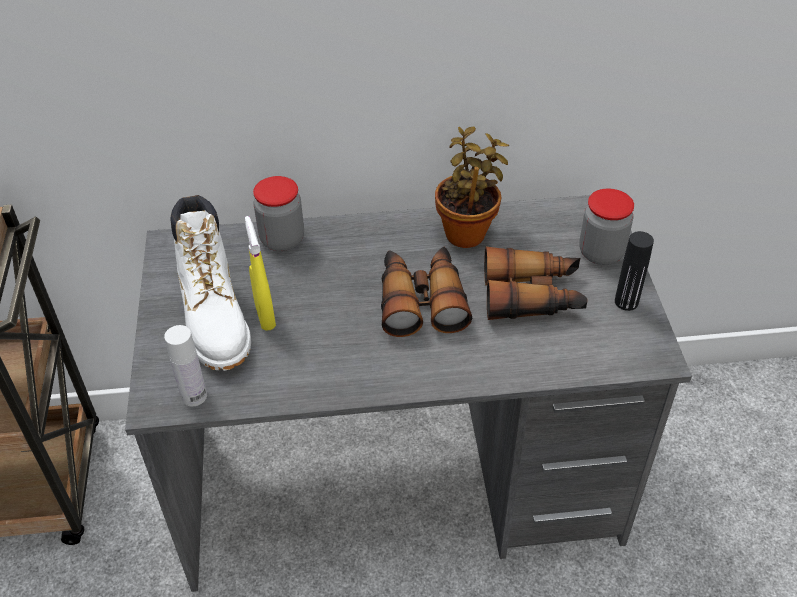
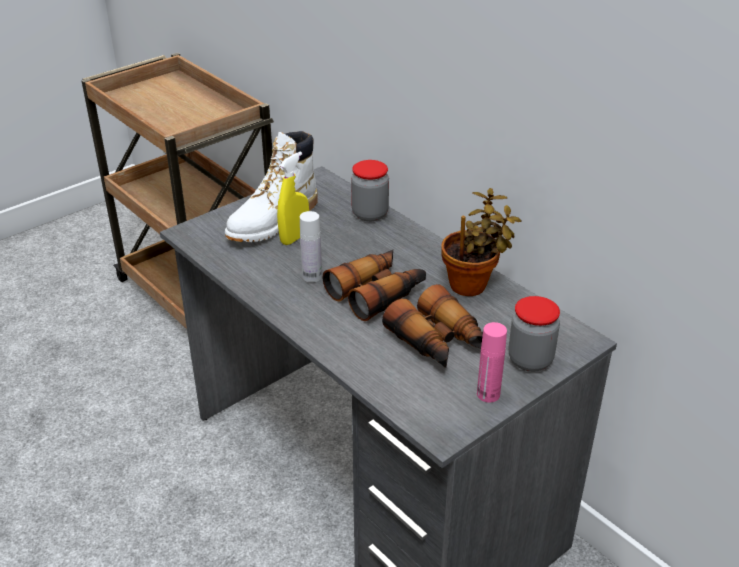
camera: 55 degrees right, 10 degrees down
(194, 396) = (204, 242): white bottle -> white bottle (312, 276)
(626, 302) = (488, 394): black bottle -> pink bottle

